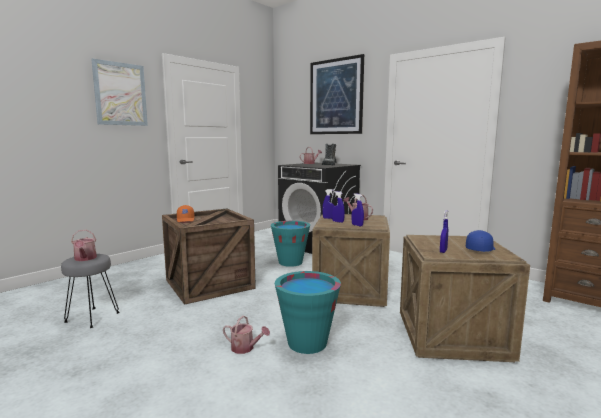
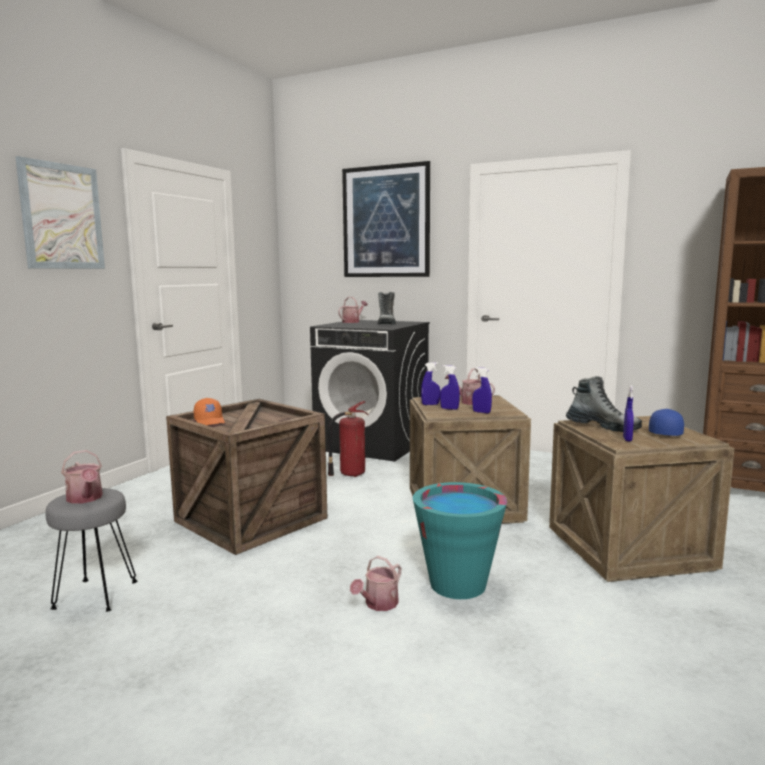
camera: 15 degrees left, 0 degrees up
(245, 348) = (378, 604): watering can -> watering can turned 120 degrees clockwise
(290, 262) = (350, 474): turquoise bucket -> fire extinguisher
(434, 241) = (602, 427): none -> boot

